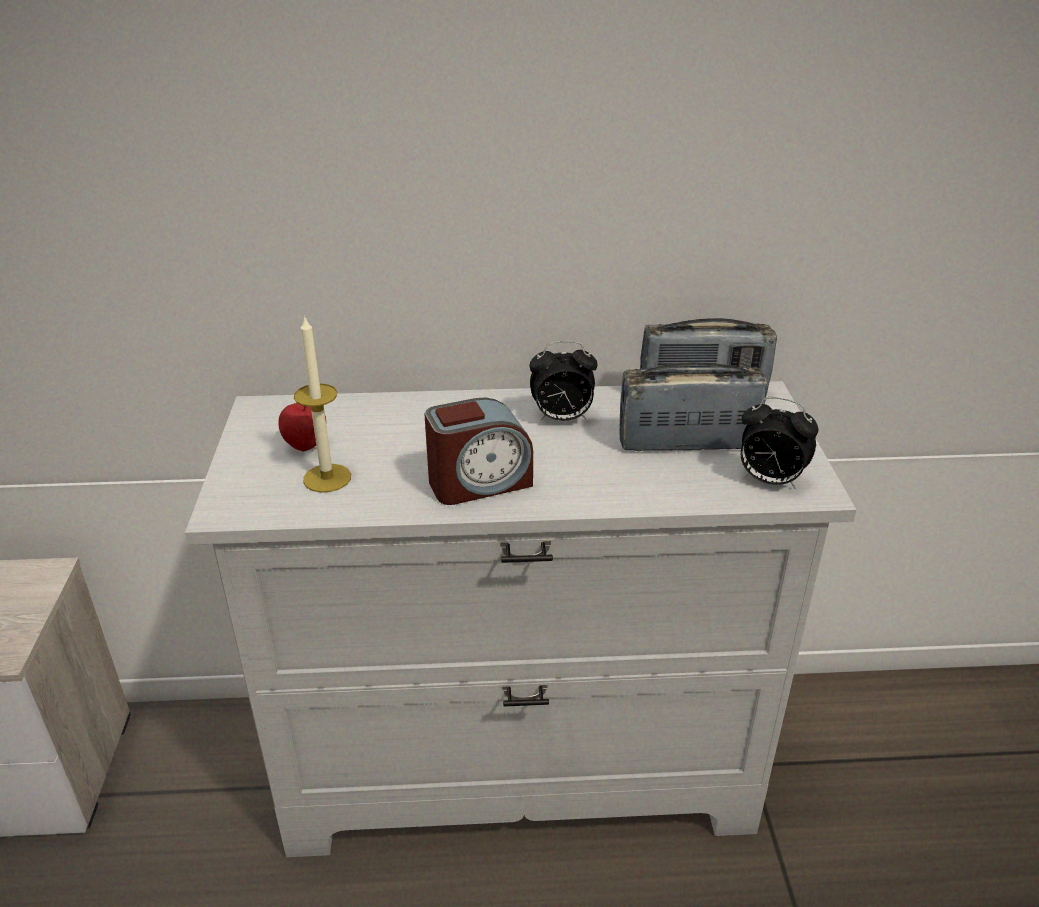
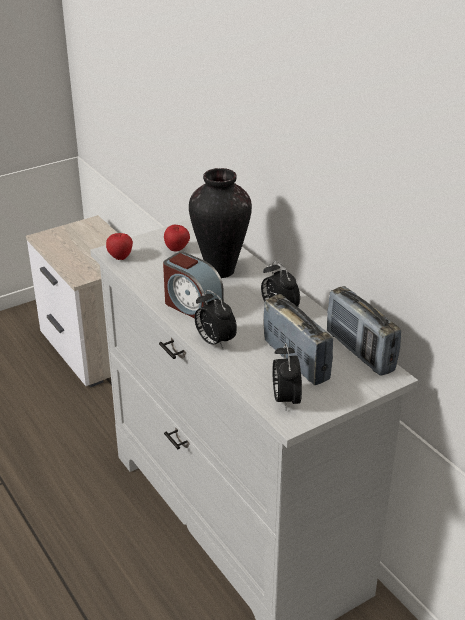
camera: 60 degrees right, 0 degrees up
(257, 507) = (120, 258): none -> apple
(327, 478) = (157, 265): candle -> none
(410, 430) = (219, 271): none -> vase
(590, 493) = (214, 342): none -> alarm clock

